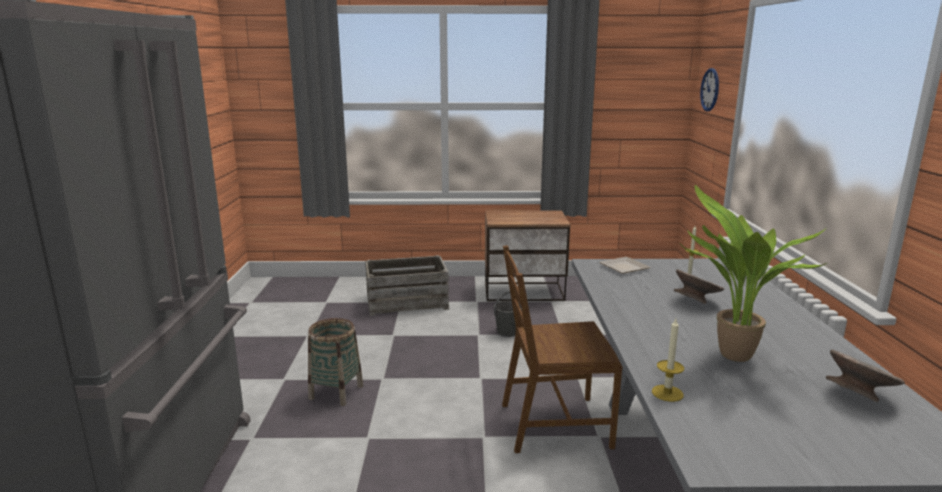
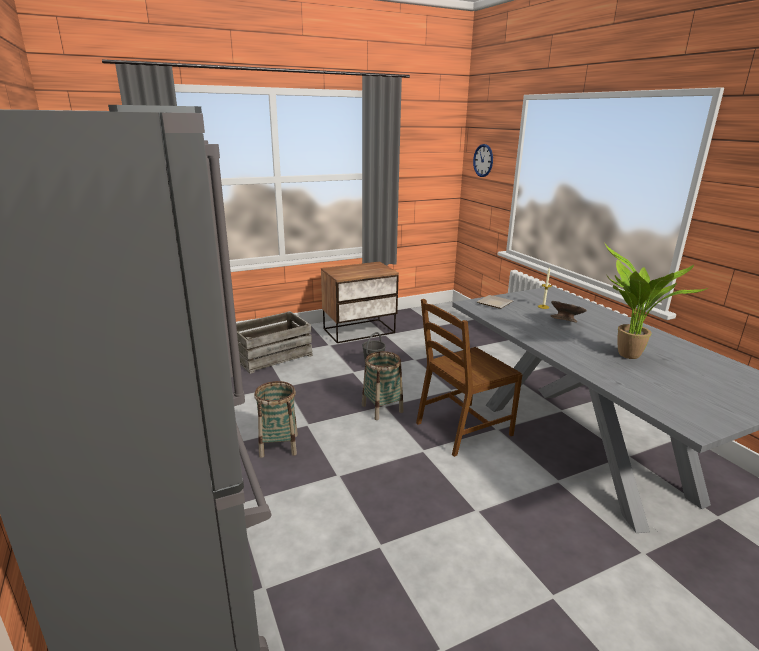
camera: 25 degrees left, 5 degrees up
(476, 380) = (382, 408): none -> basket
(667, 393) = (623, 389): candle -> none
(858, 395) = (710, 366): grey bowl -> none

